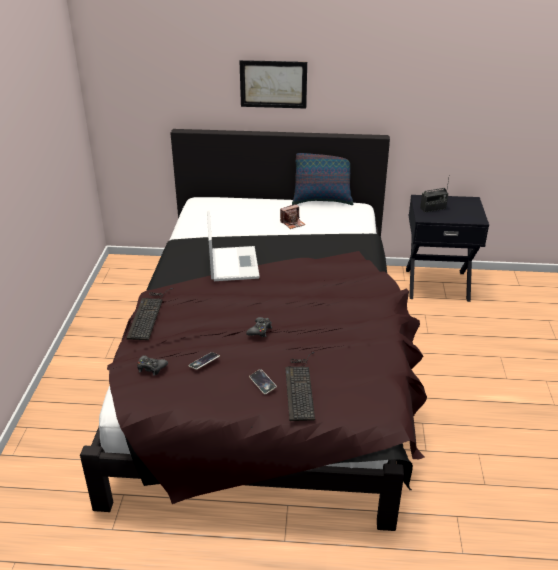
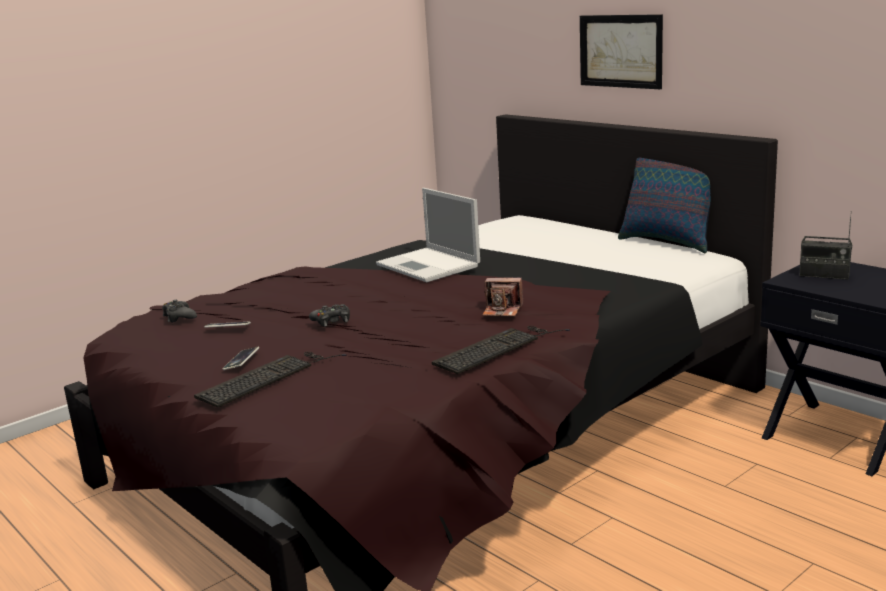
camera: 45 degrees right, 15 degrees down
(148, 314) = (263, 280): keyboard -> keyboard (498, 348)
(233, 263) = (429, 266): laptop -> laptop turned 105 degrees clockwise
(292, 223) = (582, 253): camera -> camera (502, 310)

